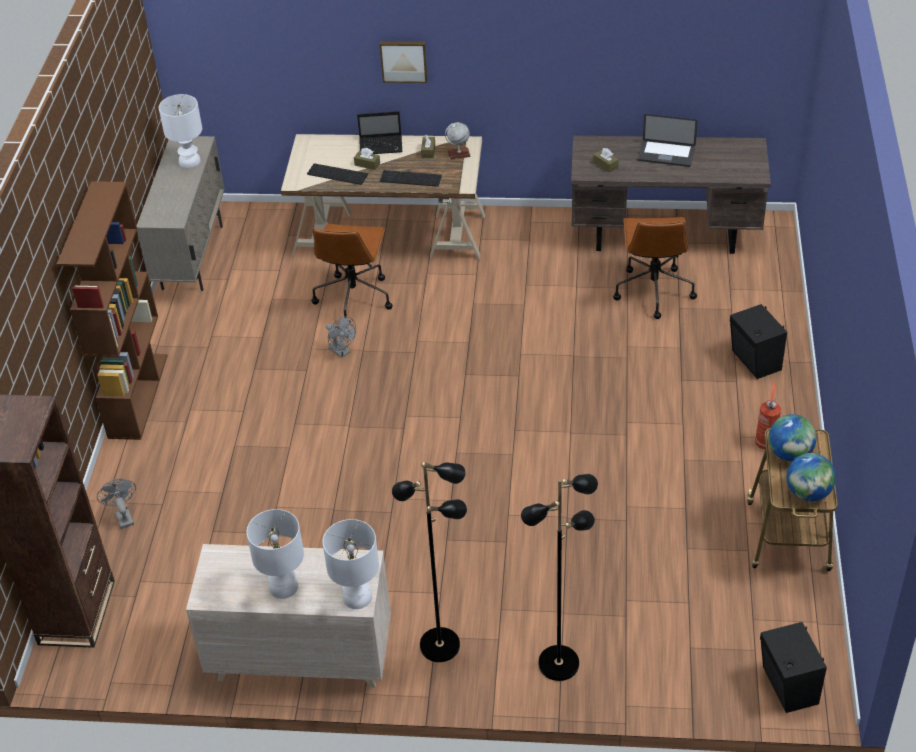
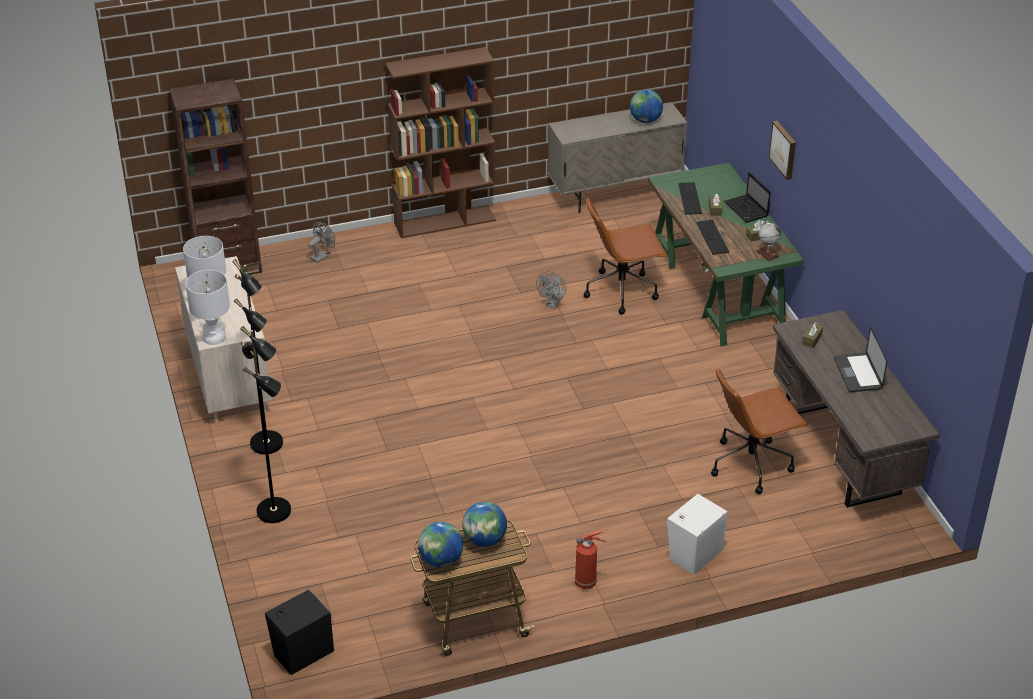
camera: 65 degrees right, 5 degrees down
(189, 161) = (645, 120): white table lamp -> globe
(390, 234) = (718, 286): beige desk -> green desk
(754, 361) = (693, 553): black speaker -> white speaker

